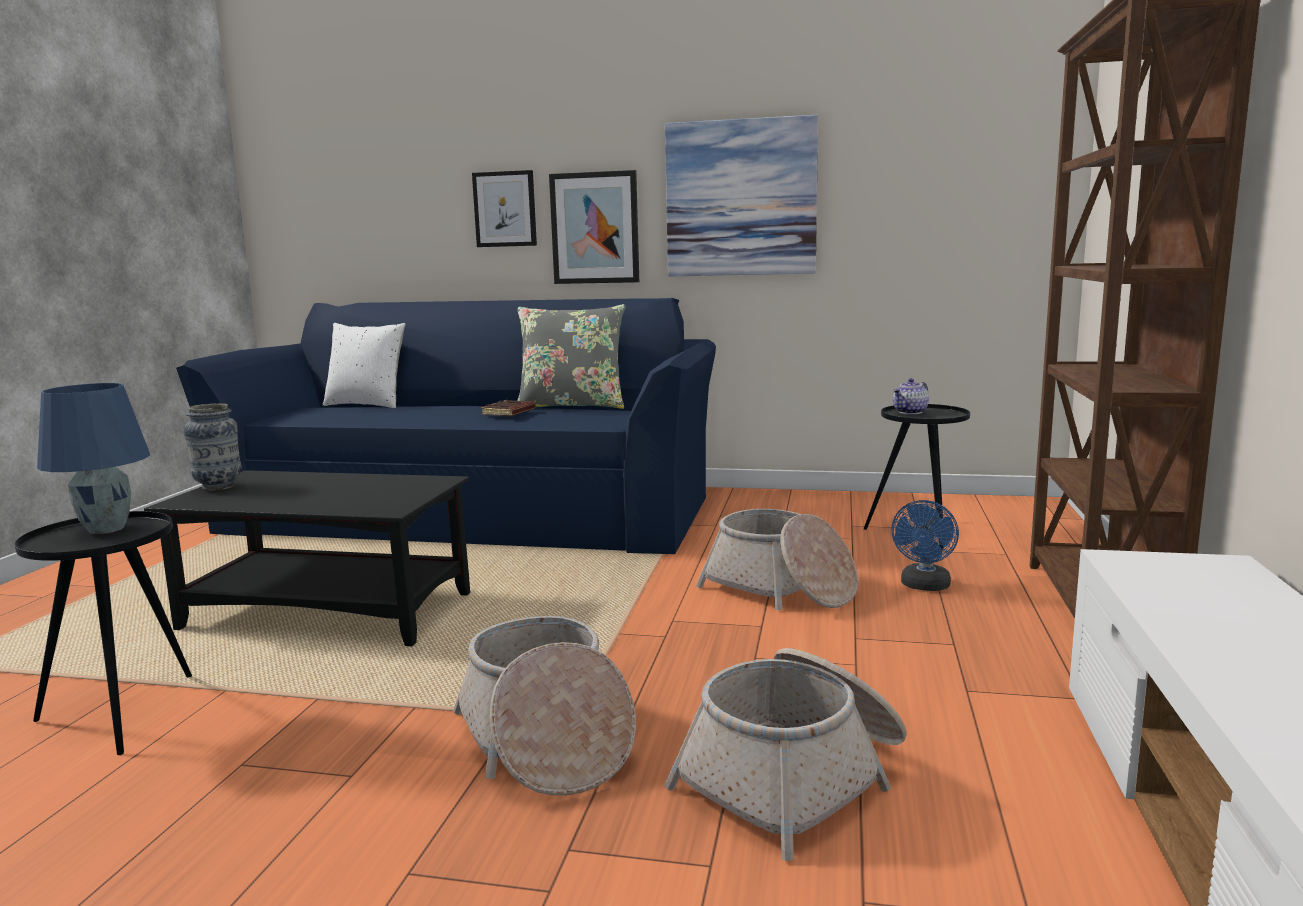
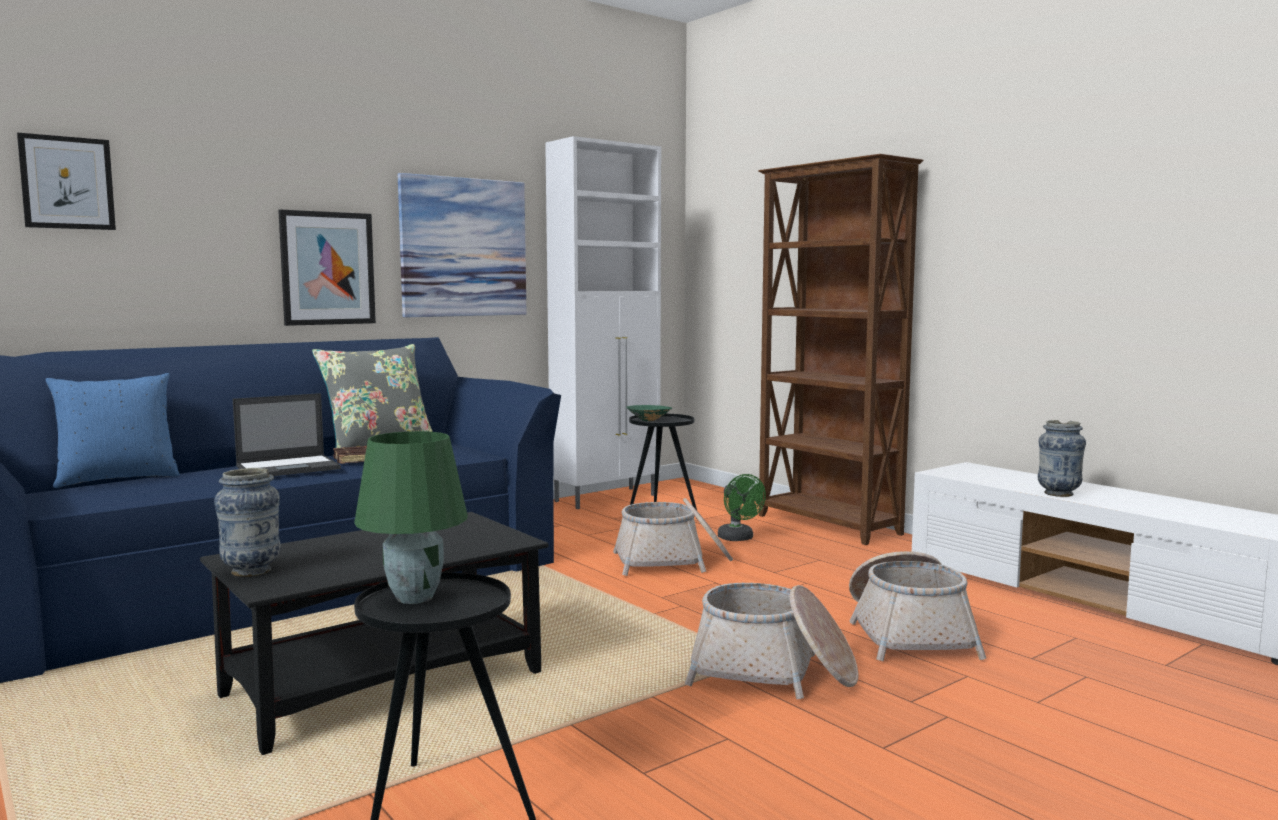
camera: 50 degrees left, 5 degrees down
(107, 529) = (414, 597): blue table lamp -> green table lamp
(367, 405) = (117, 479): white pillow -> blue pillow
(446, 412) = (289, 467): none -> laptop
(505, 209) = (223, 243): picture -> picture (67, 183)
(904, 502) = (607, 498): none -> white cabinet
(910, 412) = (649, 420): teapot -> green bowl
(924, 586) = (738, 538): blue fan -> green fan
(1208, 652) = (1058, 494): none -> vase

